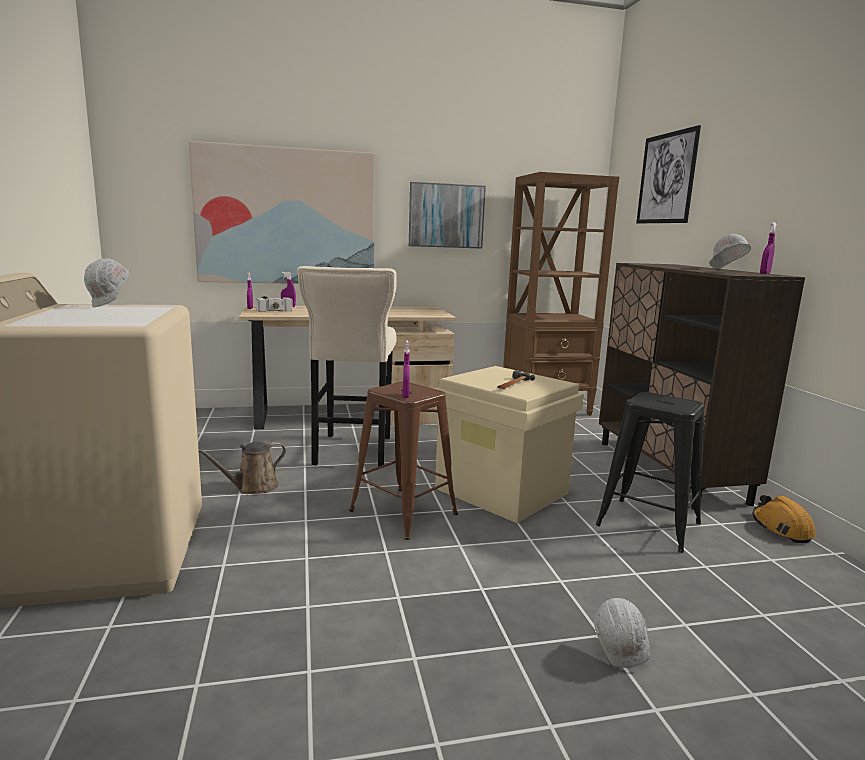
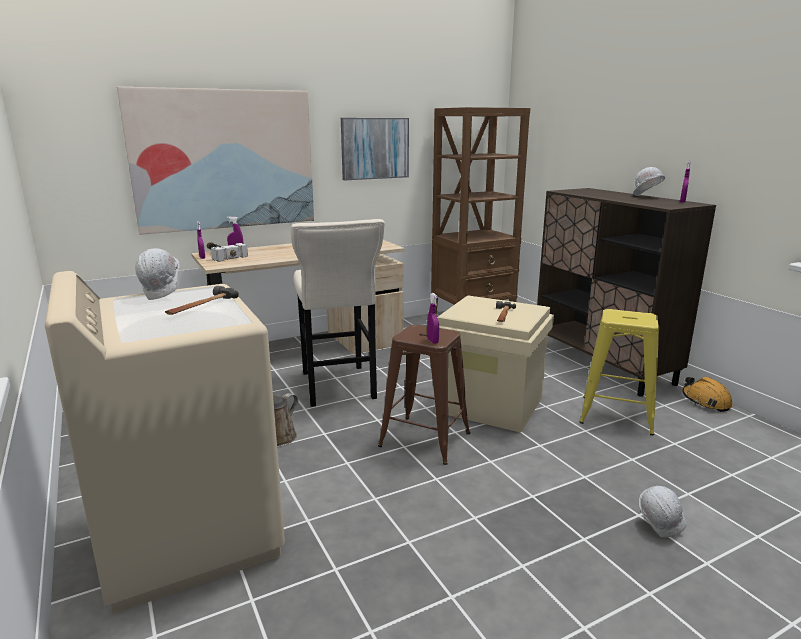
camera: 15 degrees left, 5 degrees up
(125, 314) = (201, 306): none -> hammer
(648, 524) = (616, 415): black stool -> yellow stool
(666, 178) = (574, 111): picture -> none

